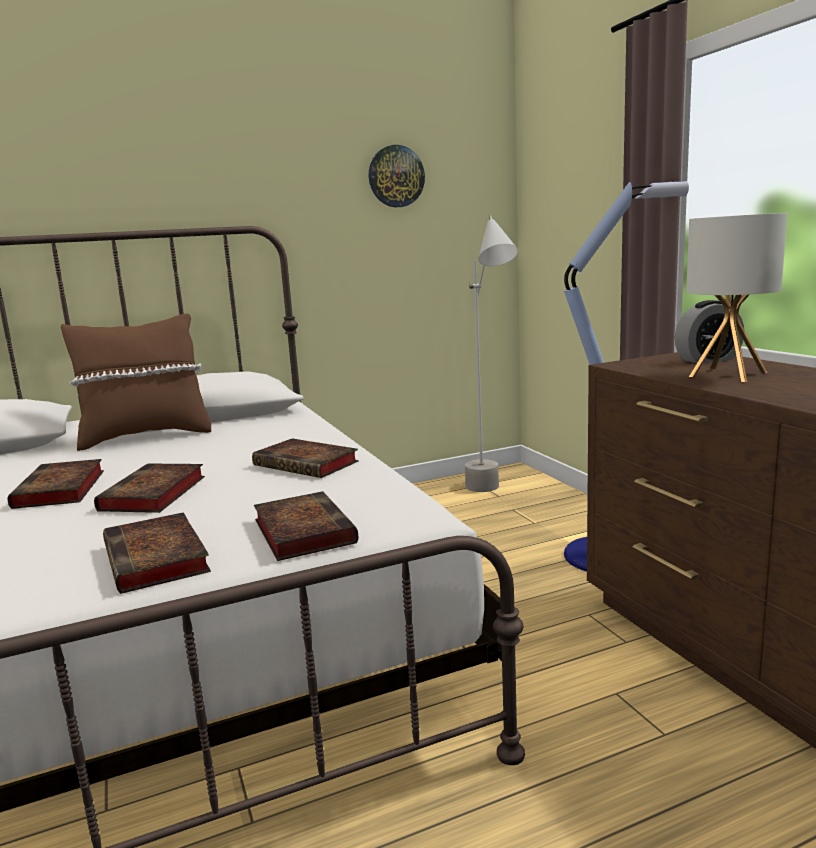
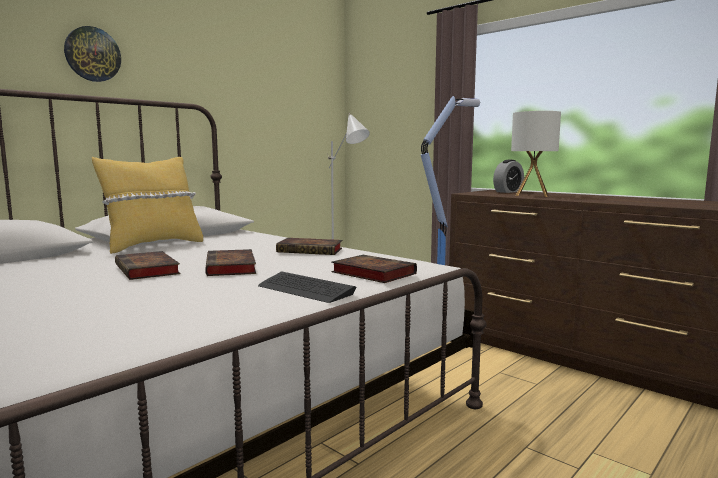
camera: 25 degrees left, 5 degrees down
(146, 436) = (153, 245): brown pillow -> yellow pillow
(158, 560) = (305, 289): book -> keyboard
(396, 176) = (280, 83): wall clock -> wall clock (92, 54)

